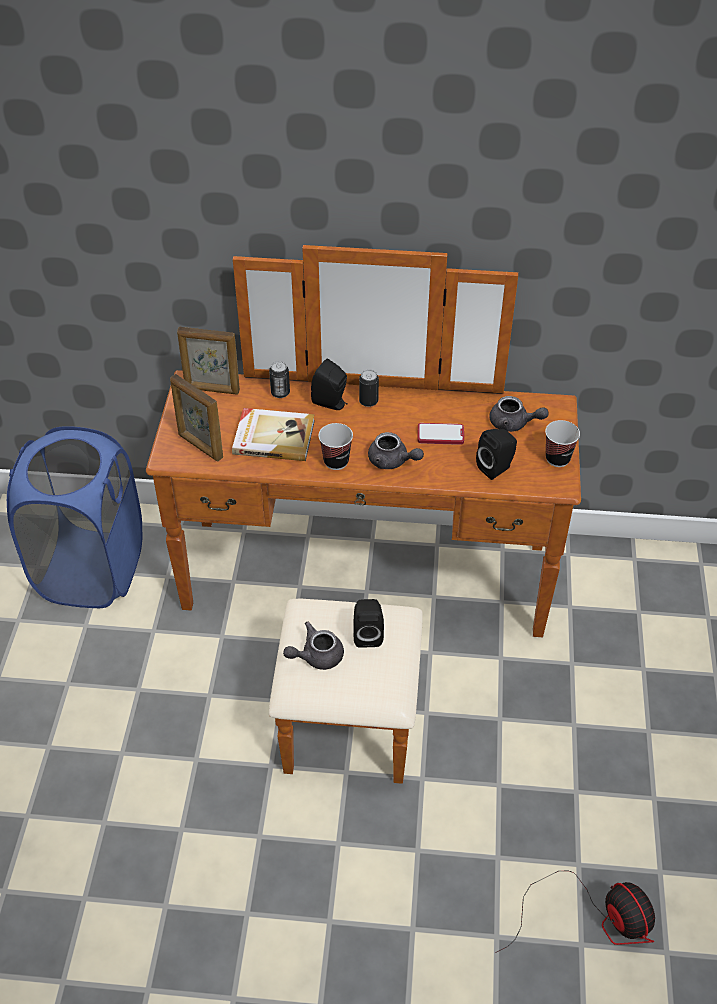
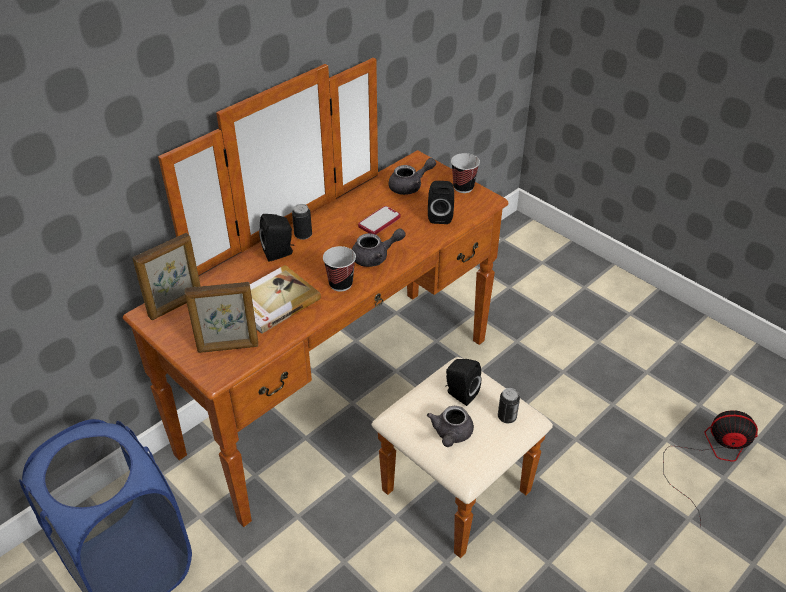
camera: 50 degrees left, 5 degrees down
(280, 393) = (233, 272): can -> can (507, 417)

